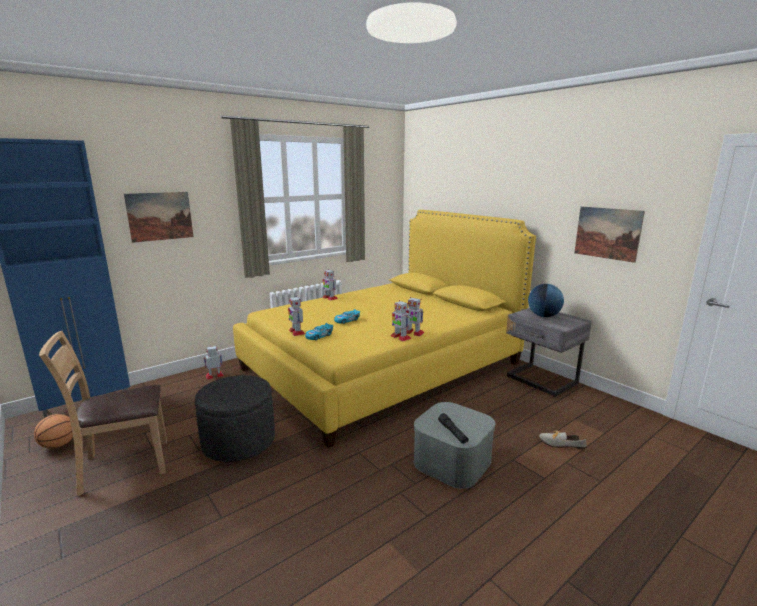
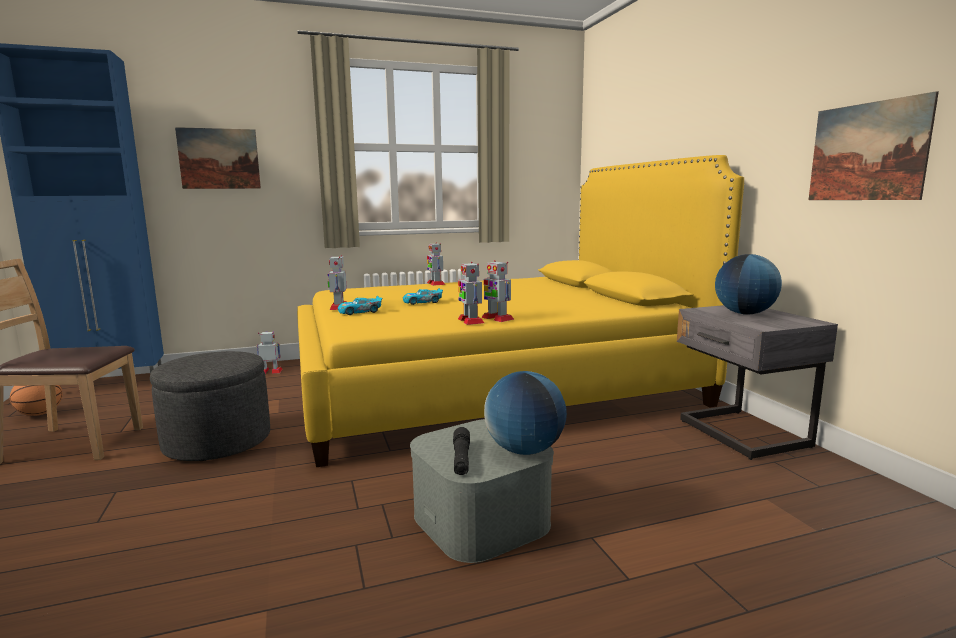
camera: 20 degrees right, 5 degrees down
(478, 420) = (524, 450): none -> globe
(558, 443) = (702, 529): shoe -> none

